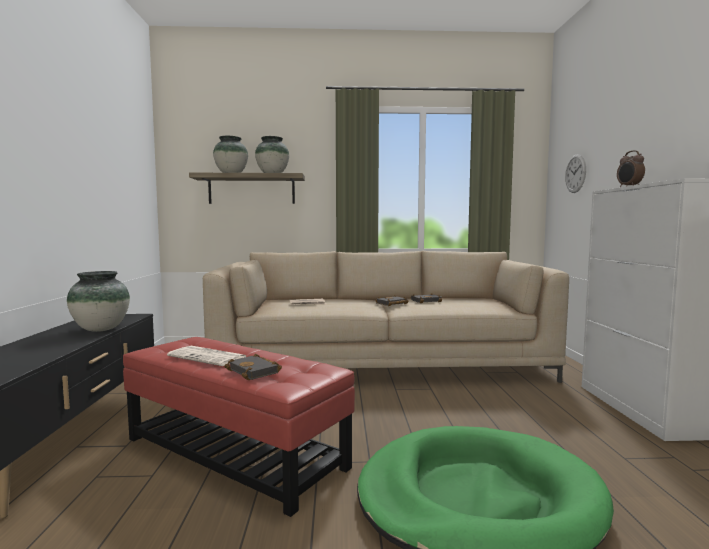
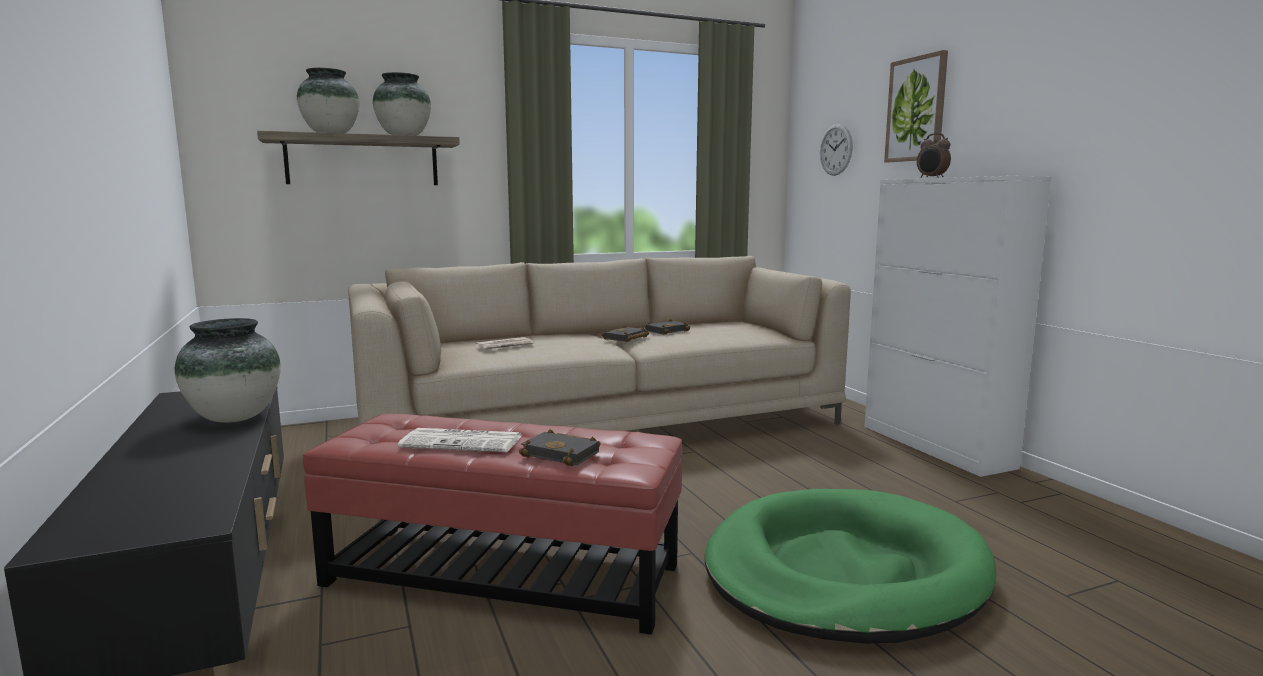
camera: 20 degrees left, 5 degrees up
(629, 136) = (916, 109): none -> picture

